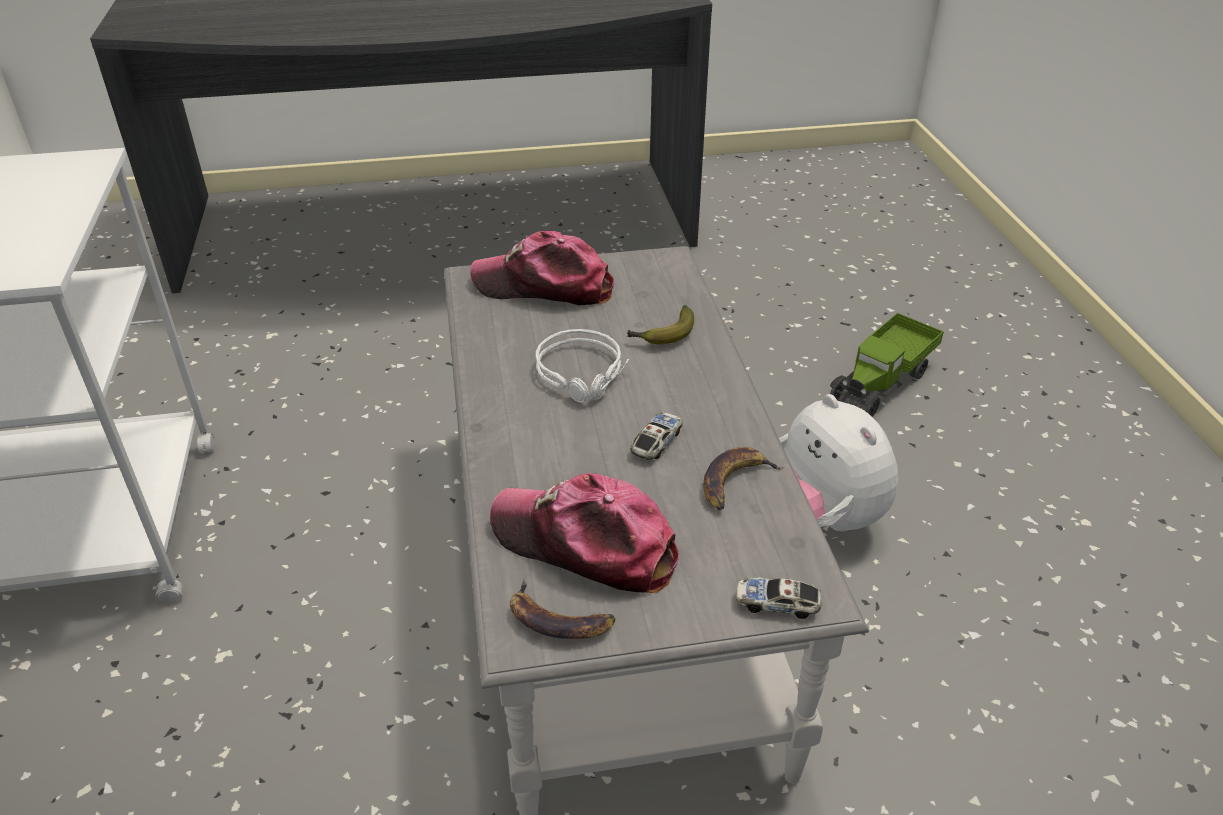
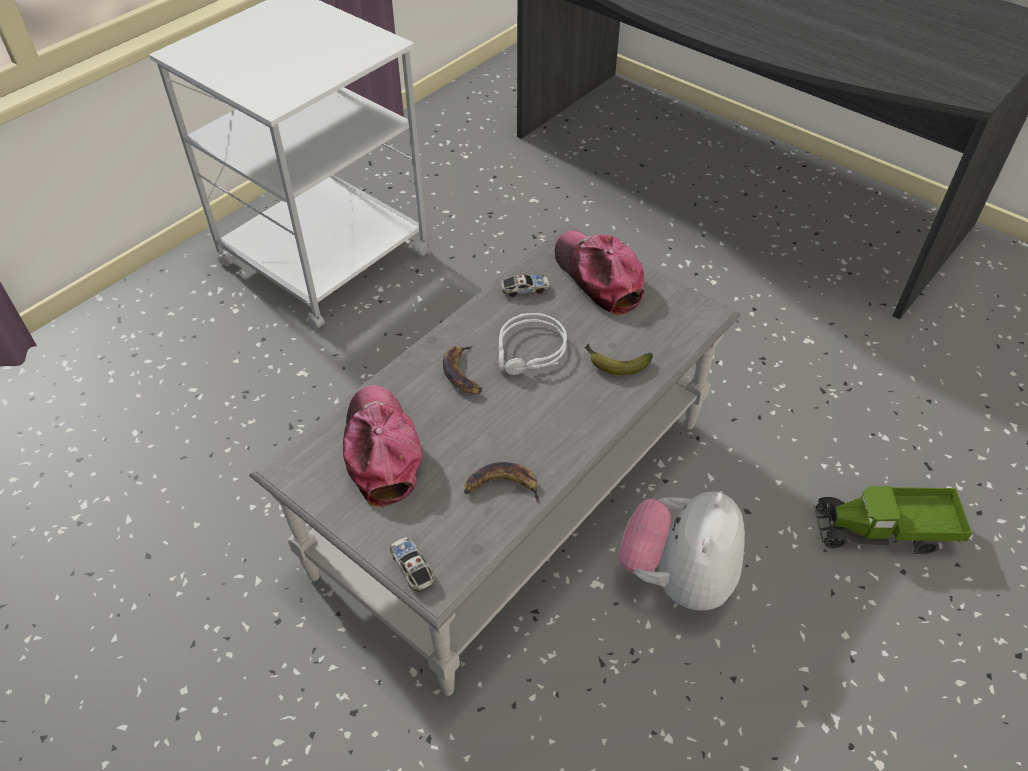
camera: 50 degrees right, 10 degrees up
(558, 619) = (314, 475): banana -> banana (463, 373)
(656, 442) = (501, 426): toy car -> toy car (525, 289)

